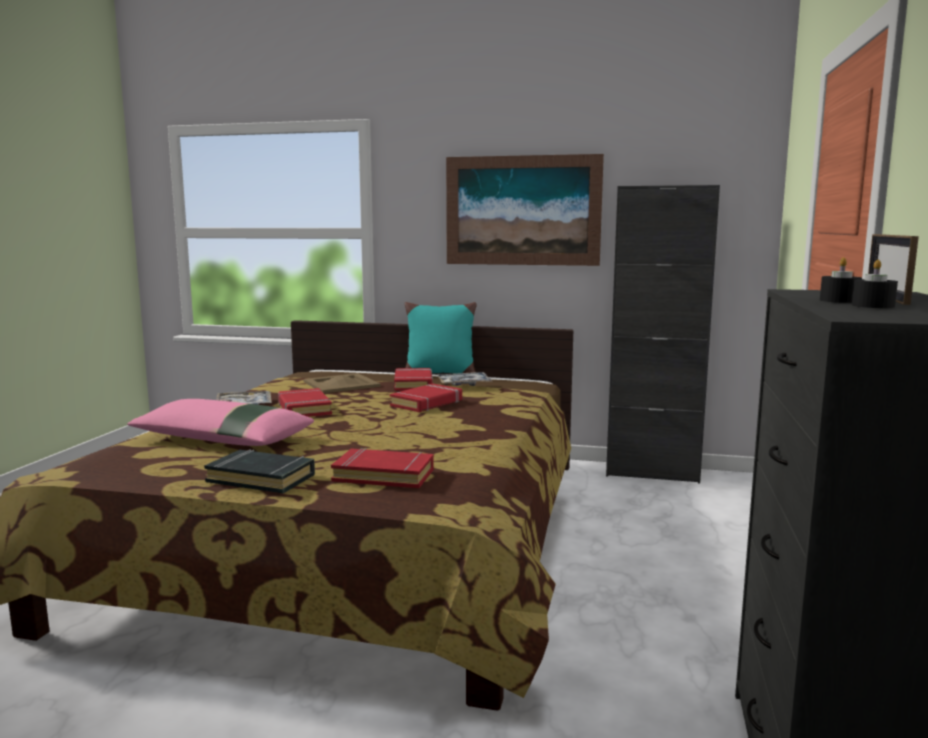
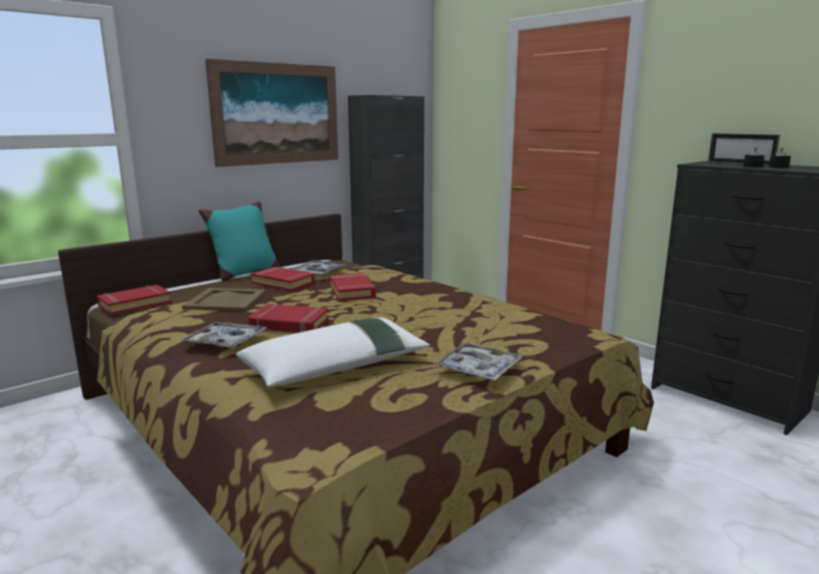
camera: 55 degrees left, 5 degrees up
(222, 439) = (336, 367): pink pillow -> white pillow
(261, 478) = (478, 369): black book -> tray
(384, 475) = (518, 335): red book -> red book (134, 304)

